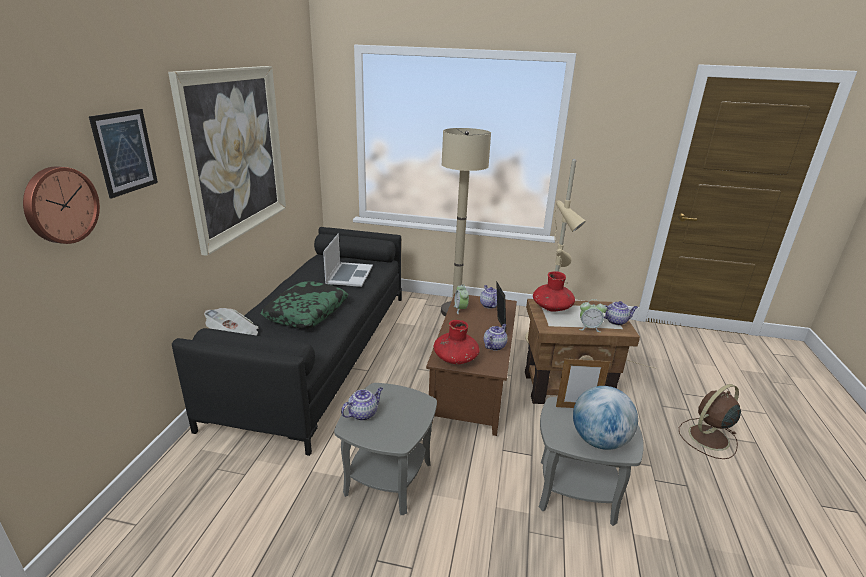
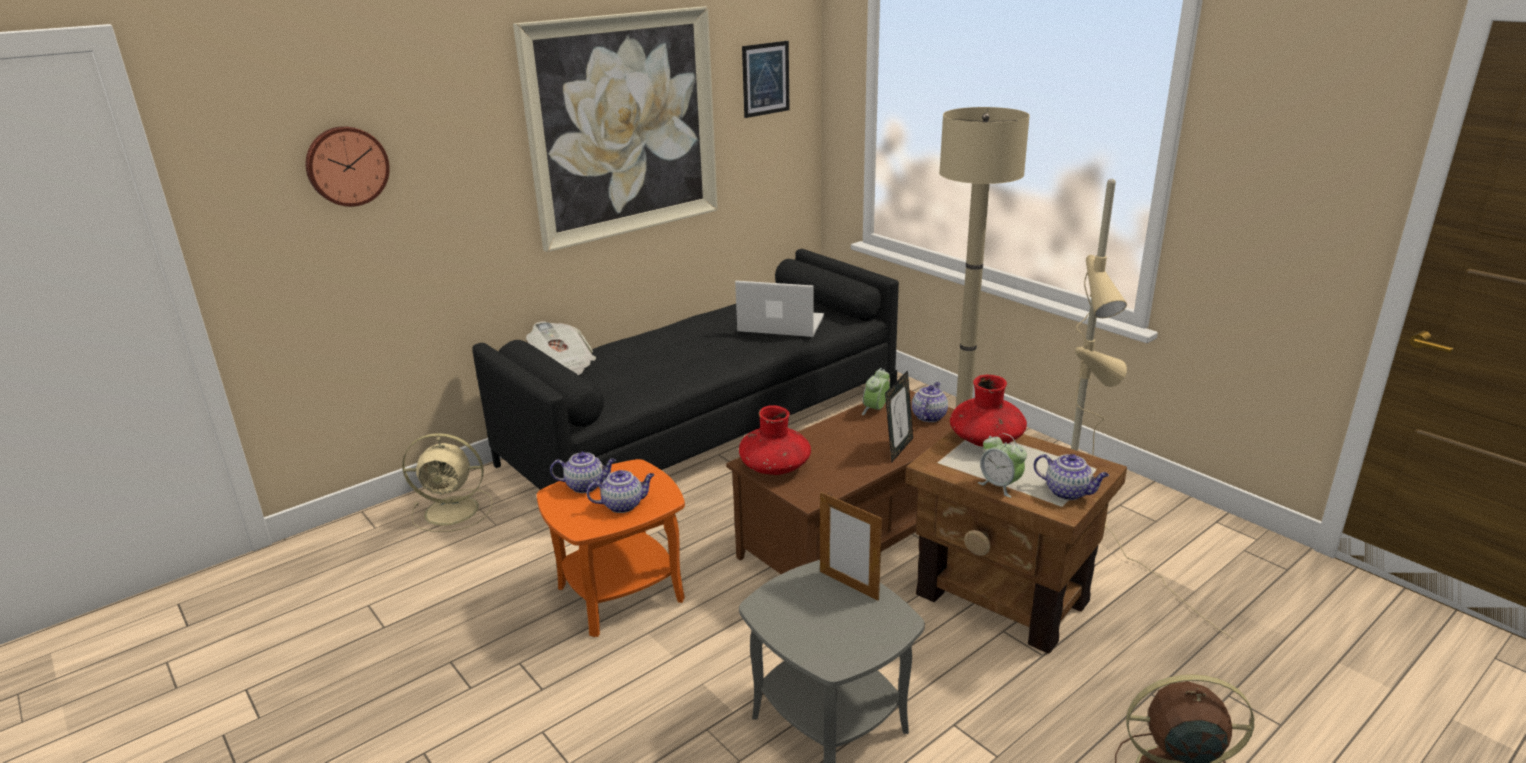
camera: 40 degrees right, 0 degrees up
(125, 152) = (437, 116): picture -> picture (765, 79)
(196, 479) = (454, 510): none -> beige fan
(306, 312) = (670, 357): pillow -> none
(349, 274) = (780, 324): laptop -> laptop turned 120 degrees counterclockwise
(388, 478) = (621, 594): grey side table -> orange side table
(494, 346) = (852, 470): teapot -> teapot (623, 505)
(599, 441) = (815, 633): globe -> none

